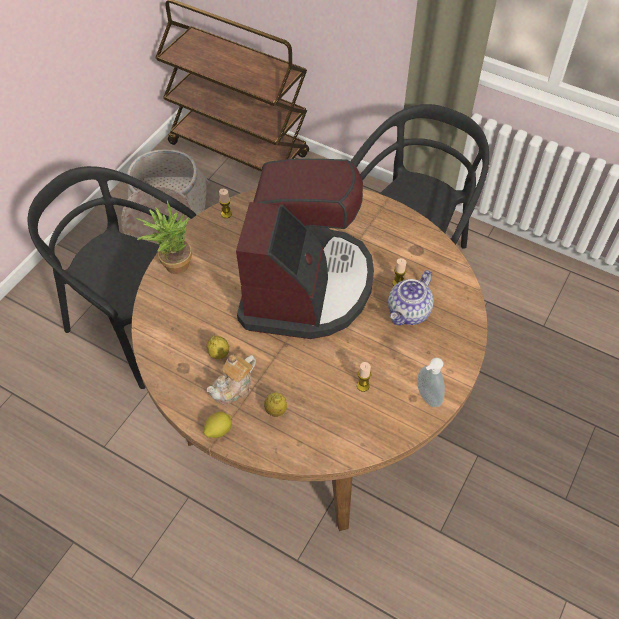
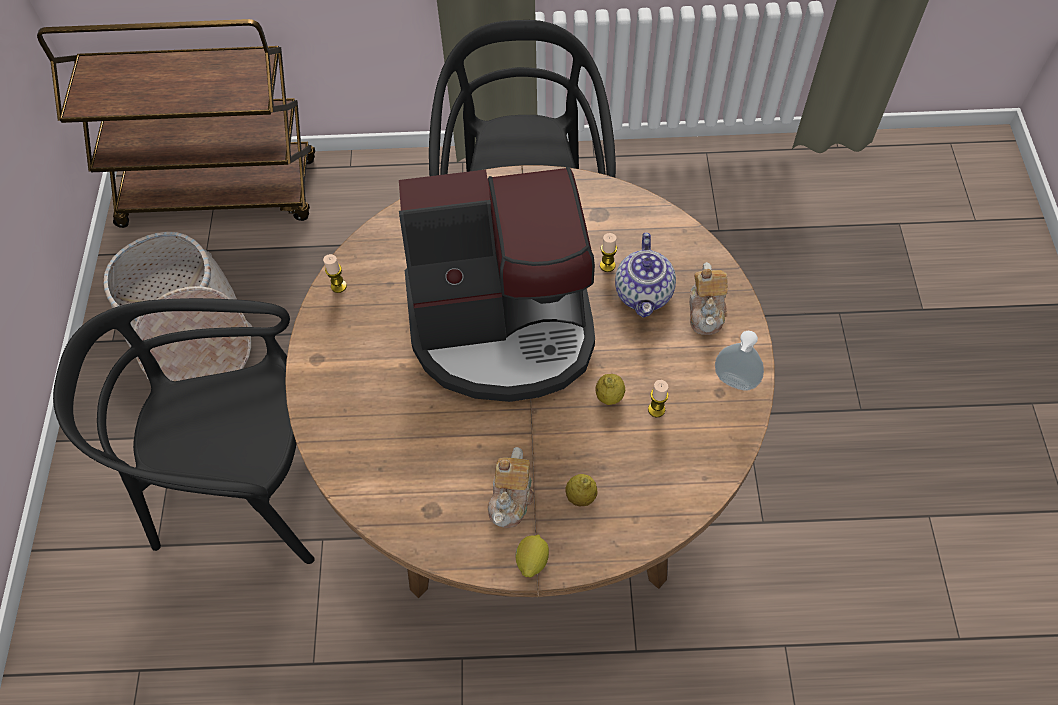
camera: 30 degrees left, 5 degrees up
(172, 263) = (317, 386): potted plant -> none
(219, 354) = (462, 468): lemon -> lemon (609, 397)
(305, 285) = (503, 325): coffee machine -> coffee machine turned 105 degrees clockwise
(442, 344) = (706, 311): none -> teapot

